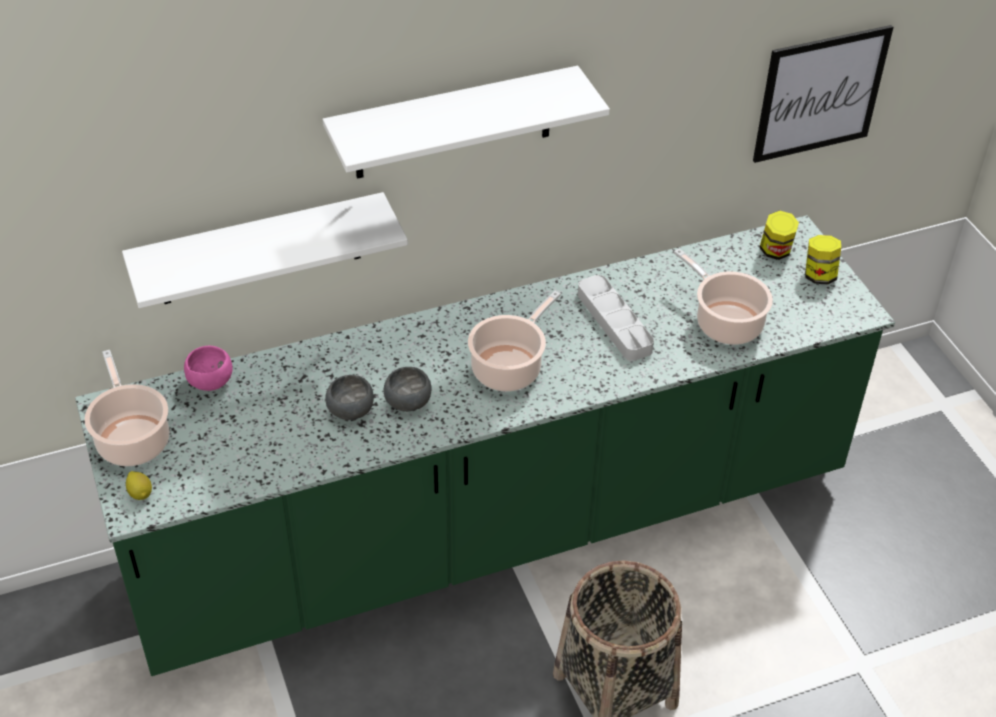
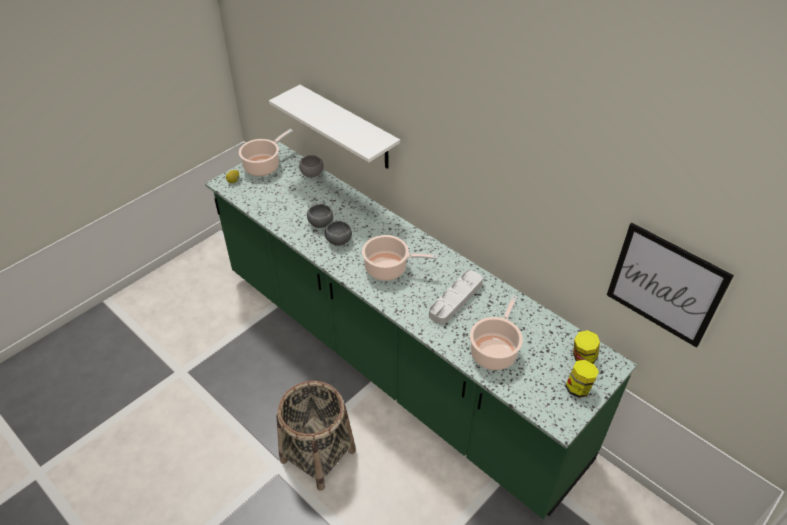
camera: 65 degrees right, 0 degrees up
(209, 380) = (312, 173): pink bowl -> grey bowl
(453, 123) = (434, 124): white shelf -> none

